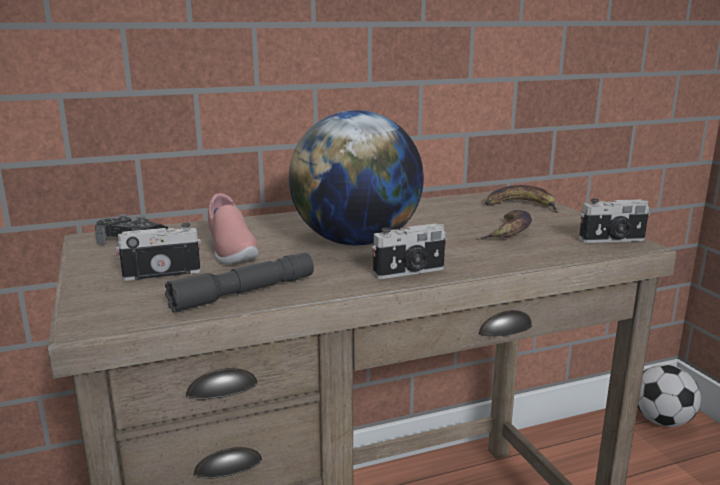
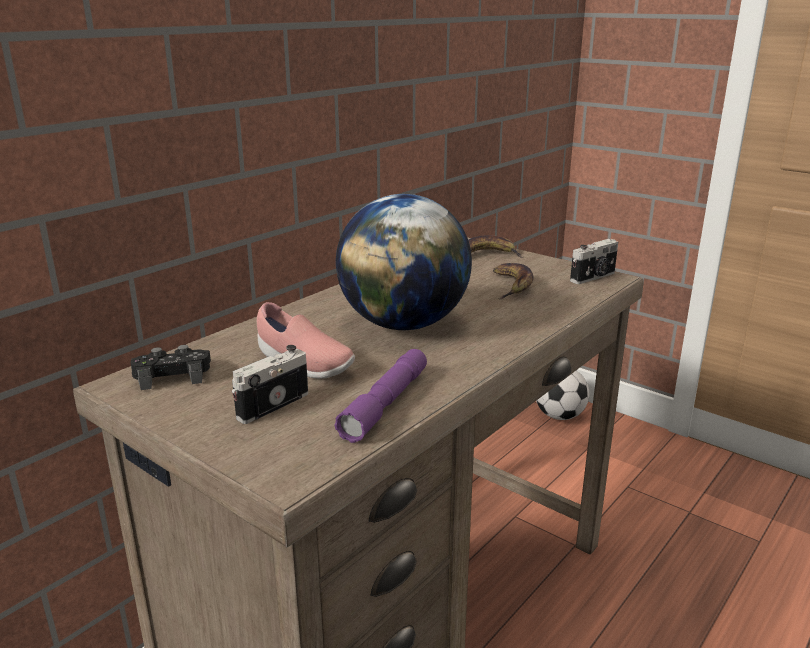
camera: 30 degrees left, 5 degrees up
(244, 293) = (385, 404): grey flashlight -> purple flashlight
(410, 272) = (492, 345): camera -> none

